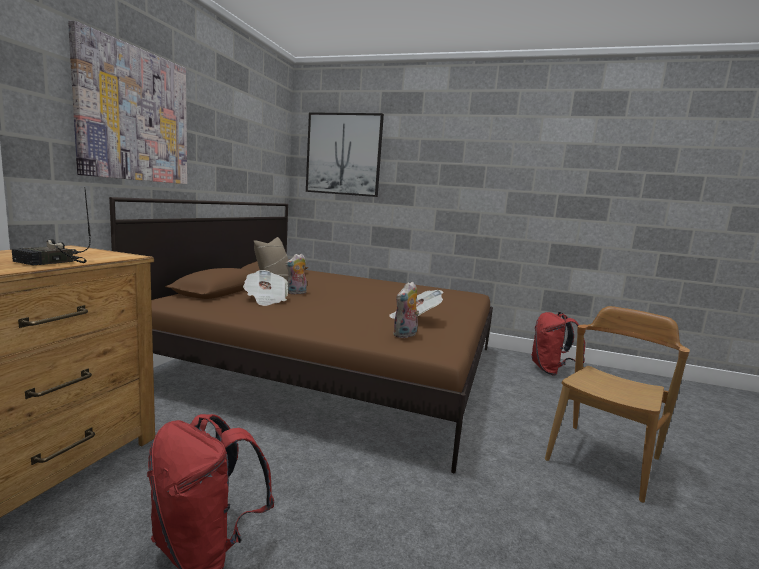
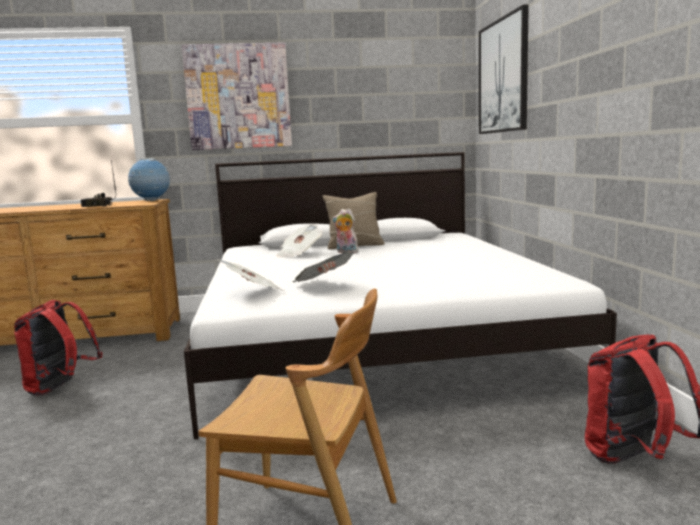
camera: 65 degrees right, 0 degrees up
(81, 250) = (151, 201): none -> globe
(336, 363) = (372, 341): brown bed -> white bed
(405, 335) = (253, 292): plush toy -> newspaper

